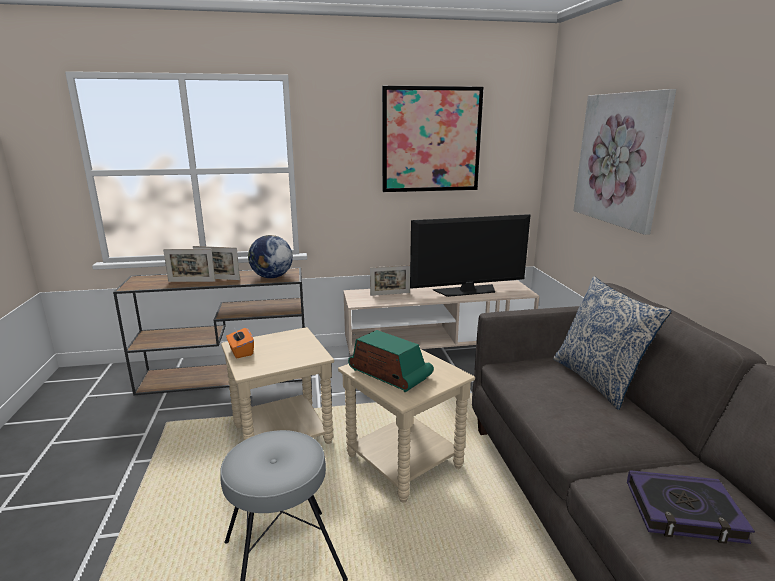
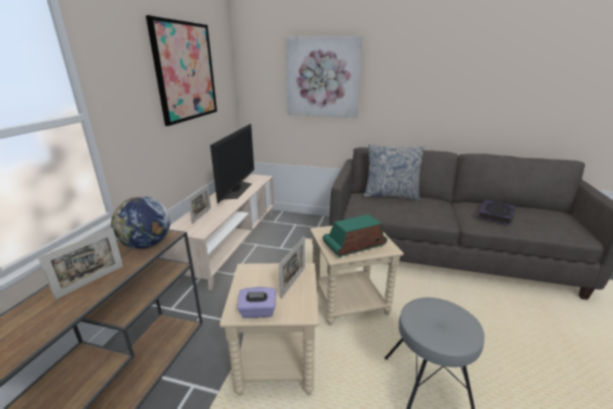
camera: 65 degrees left, 5 degrees up
(191, 281) = (65, 305): picture frame -> picture frame (293, 282)
(241, 352) = (257, 312): orange tissue box -> purple tissue box

